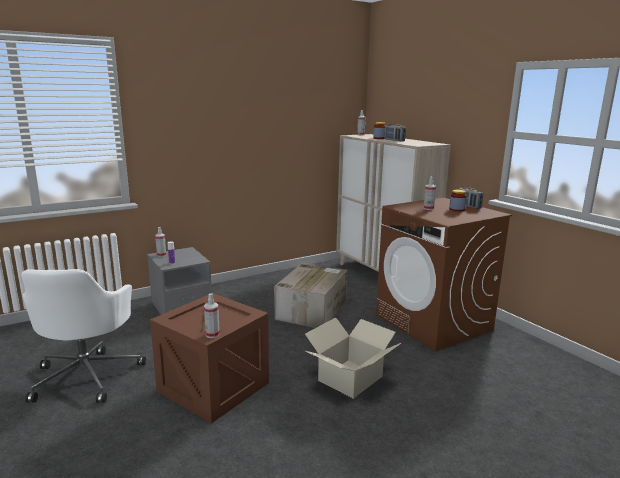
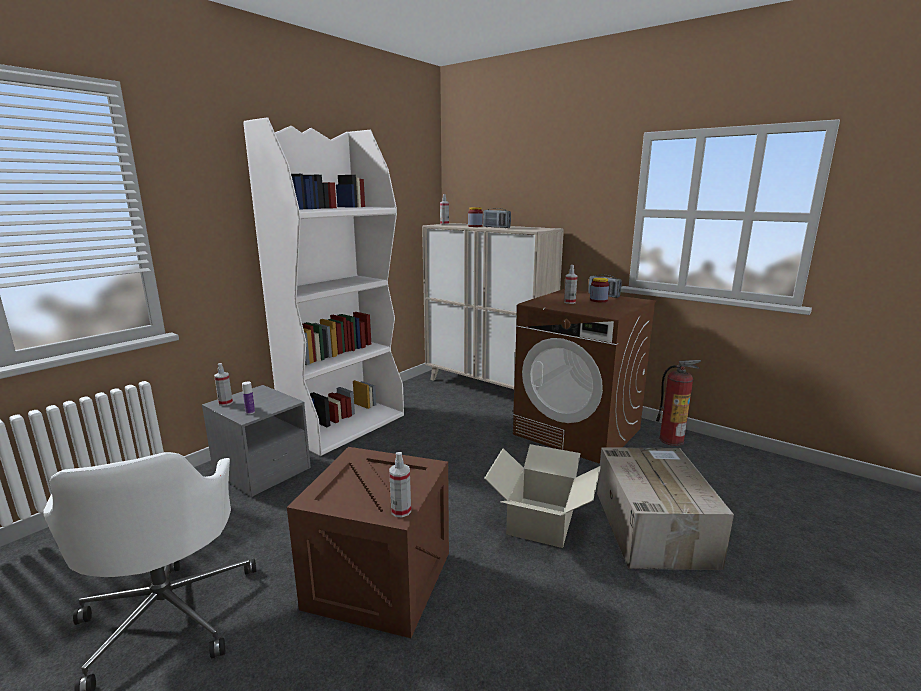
camera: 20 degrees left, 0 degrees up
(253, 287) = (345, 425): none -> white bookcase
(312, 309) = (435, 440): cardboard box -> cardboard box (652, 526)
(516, 344) = (671, 440): none -> fire extinguisher

